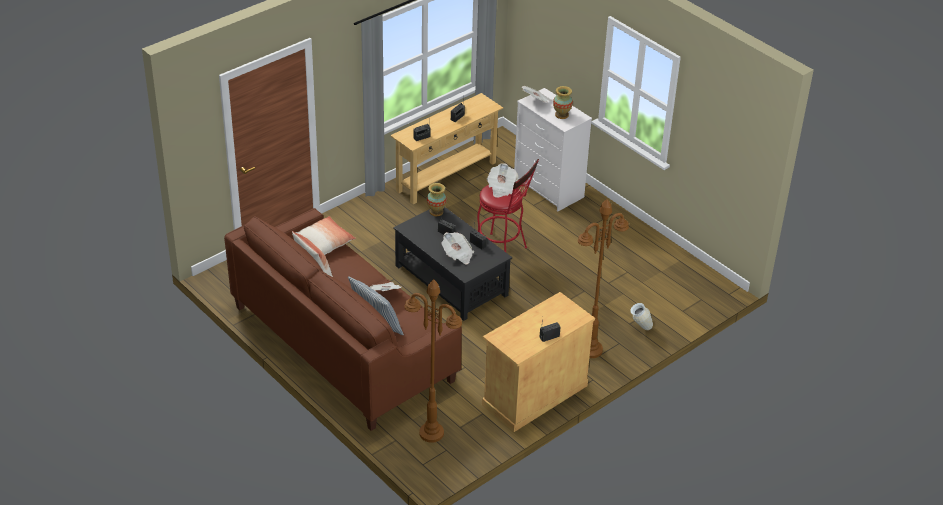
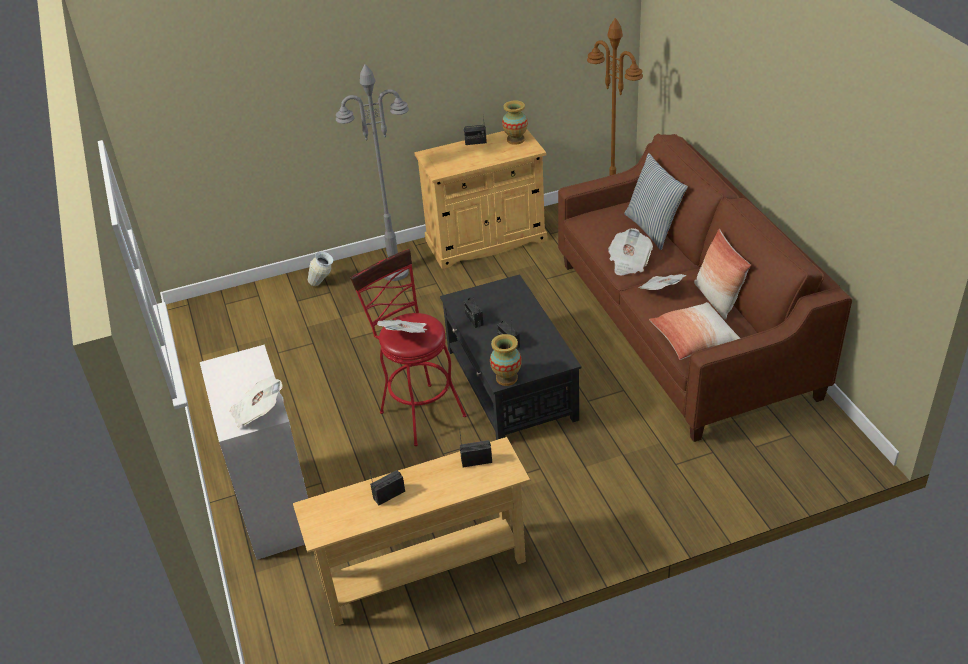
camera: 155 degrees left, 0 degrees up
(457, 255) = (509, 310): newspaper -> newspaper (661, 291)
(561, 115) = (241, 375): vase -> vase (515, 140)
(590, 350) = (395, 272): brown floor lamp -> grey floor lamp

